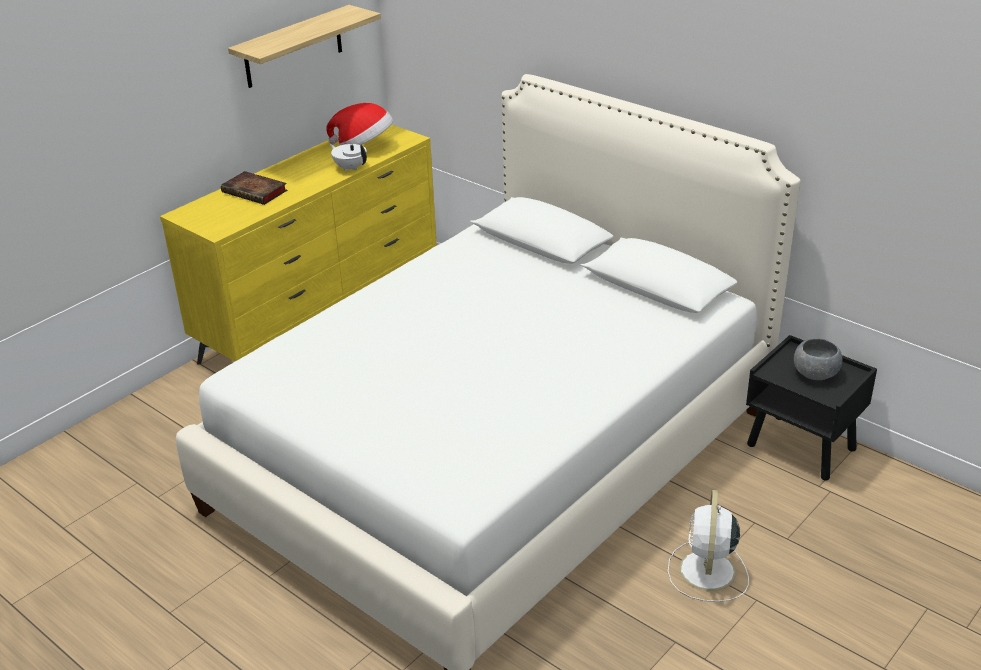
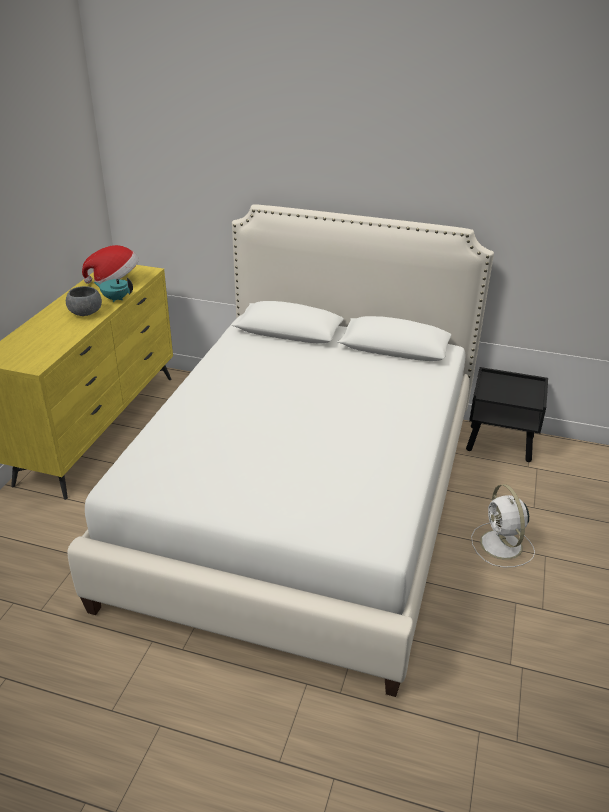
camera: 25 degrees left, 0 degrees up
(256, 192) = (47, 329): book -> none
(293, 47) = (50, 203): shelf -> none
(350, 168) = (116, 299): white teapot -> turquoise teapot
(815, 374) = (513, 389): grey bowl -> grey bowl (86, 313)

